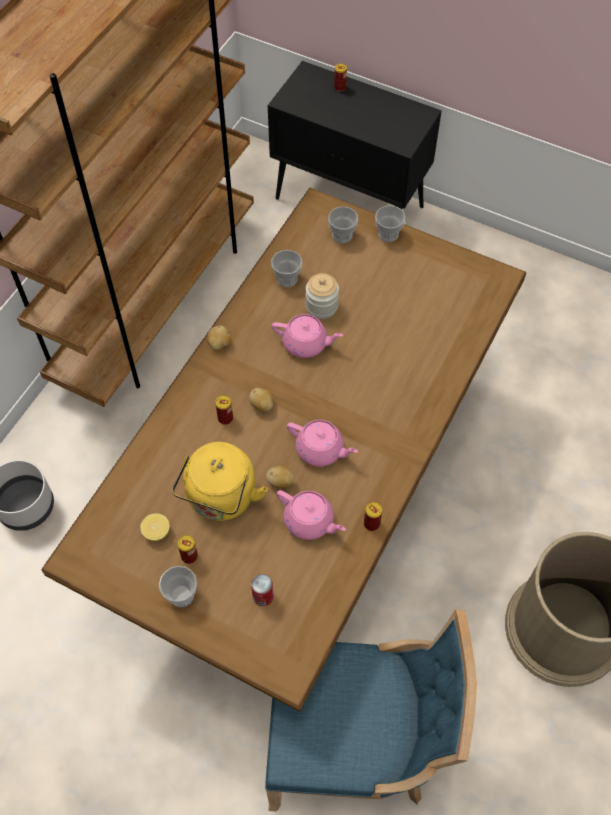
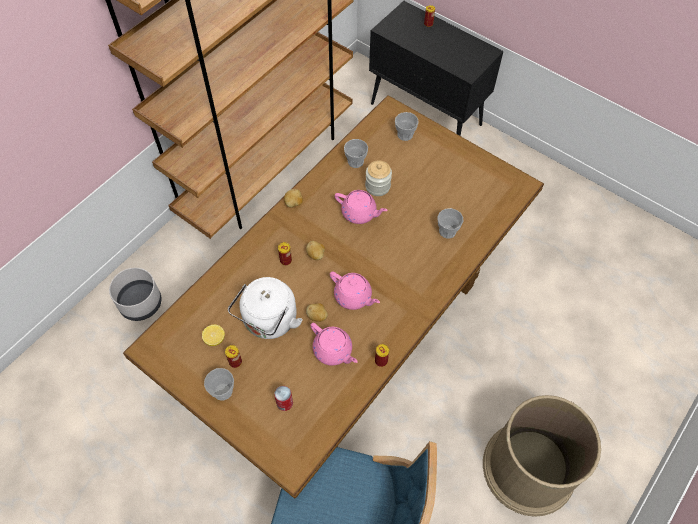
camera: 10 degrees right, 0 degrees up
(220, 499) = (268, 322): yellow kettle -> white kettle
(388, 234) = (440, 139): cup -> cup (447, 231)

